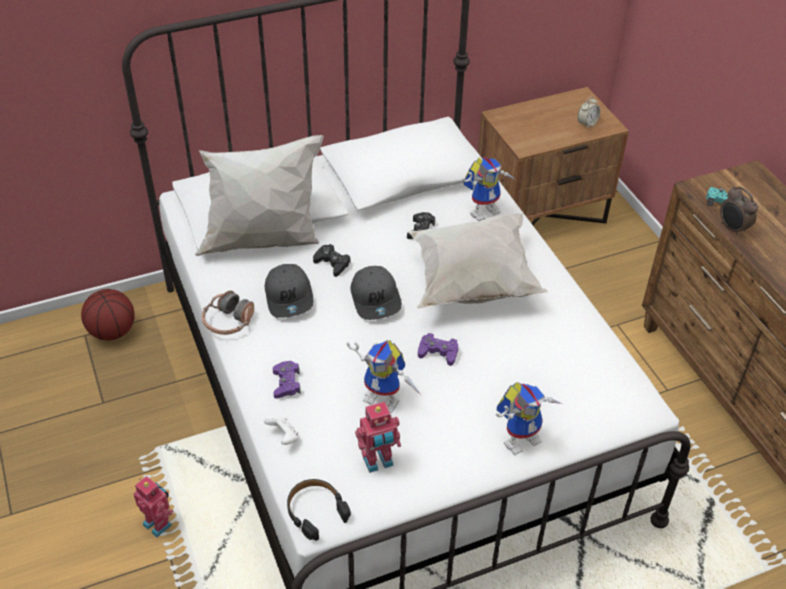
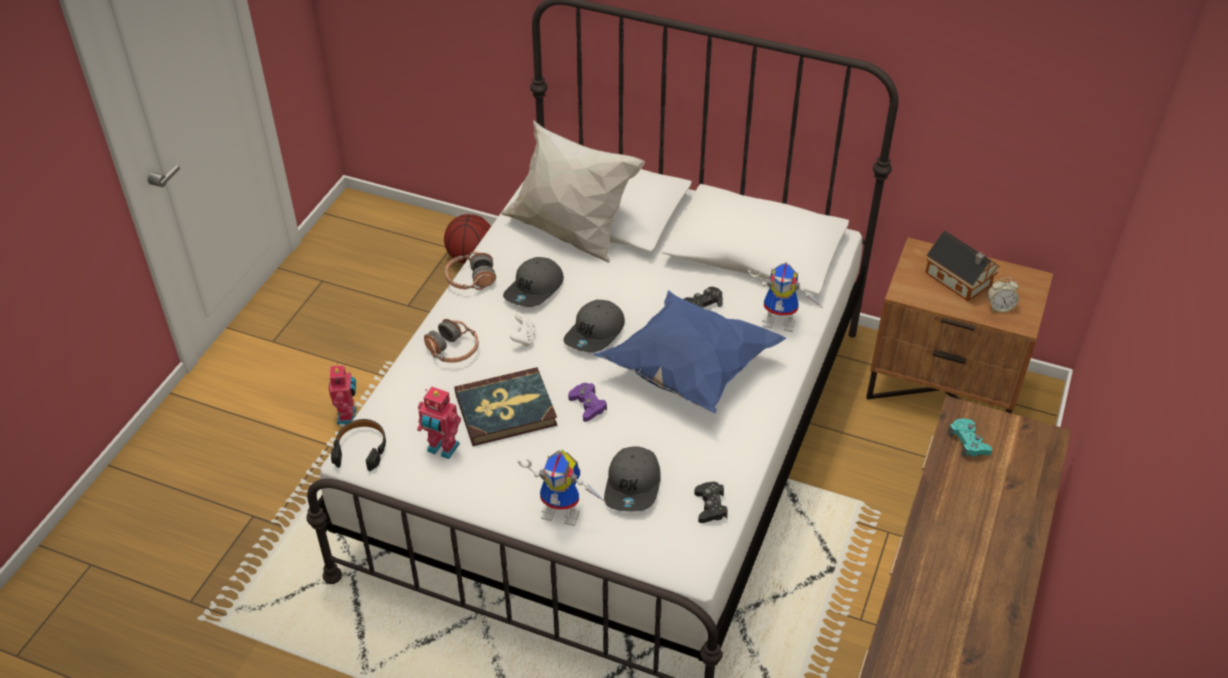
camera: 45 degrees right, 0 degrees up
(284, 437) = (404, 385): white game controller -> white game controller (524, 338)
(286, 383) = (453, 350): purple game controller -> headphones
(332, 263) = (599, 285): black game controller -> black game controller (710, 506)
(386, 398) = (506, 410): toy robot -> book
(471, 282) = (687, 371): white pillow -> blue pillow
(541, 384) = (633, 486): none -> grey cap
(545, 121) = (959, 280): none -> toy house
(732, 228) = (940, 469): alarm clock -> none

